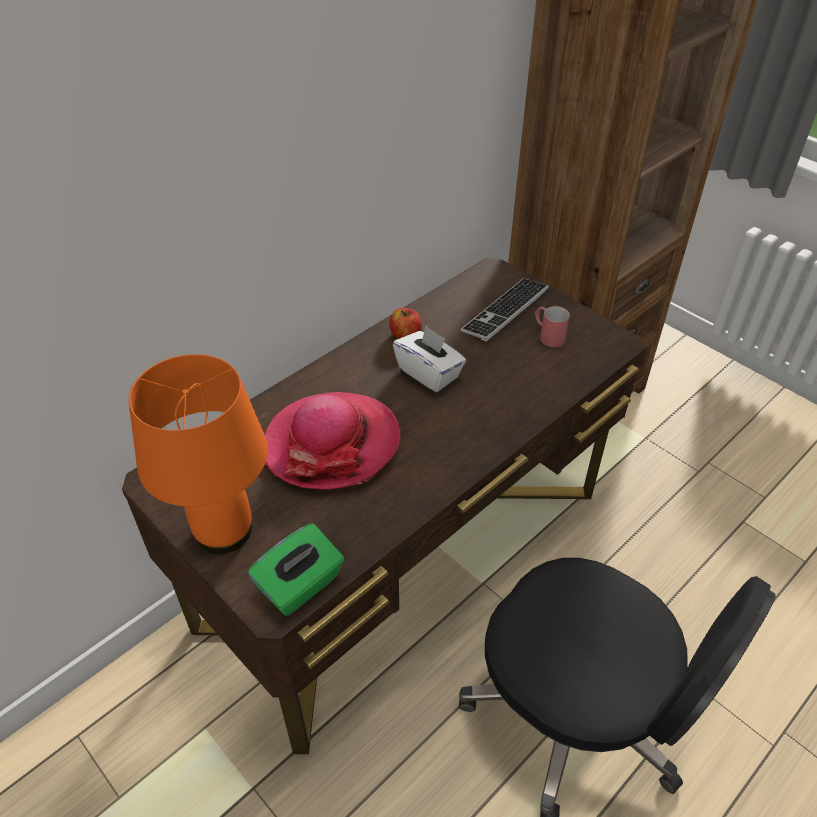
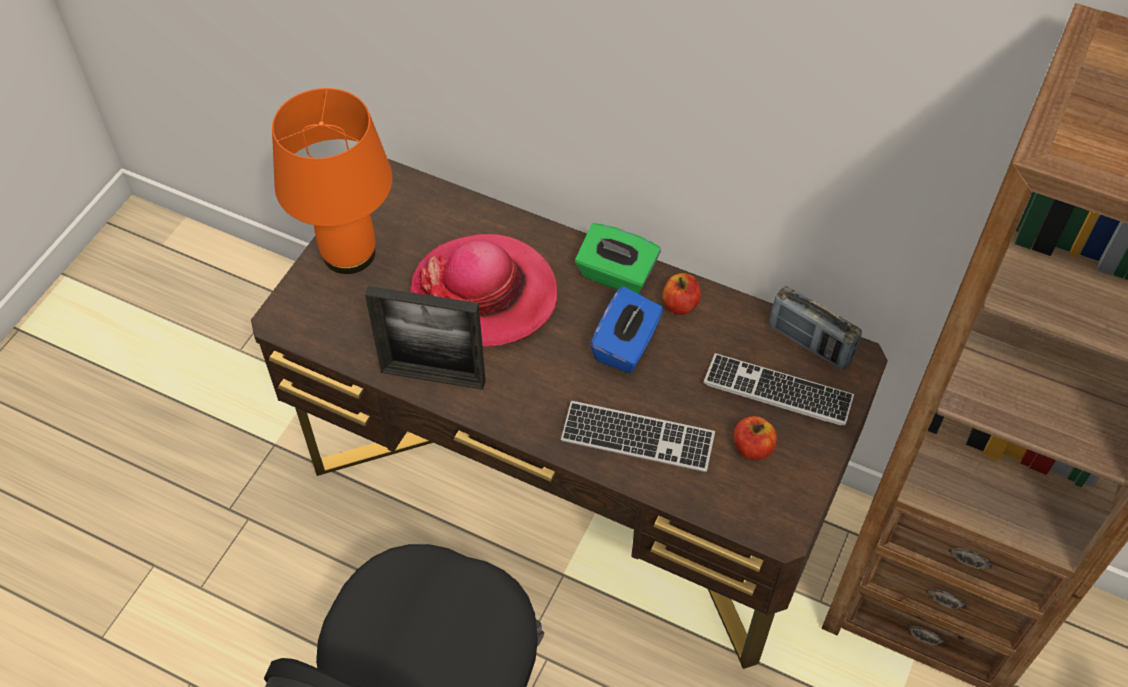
camera: 70 degrees right, 10 degrees up
(300, 585) = (309, 330): green tissue box -> green tissue box (616, 275)
(403, 500) = (433, 376): none -> picture frame
(429, 373) = (626, 345): white tissue box -> blue tissue box
(471, 285) = (809, 343): none -> radio
(518, 390) = (637, 438): none -> keyboard
(547, 335) = (752, 447): red mug -> apple

